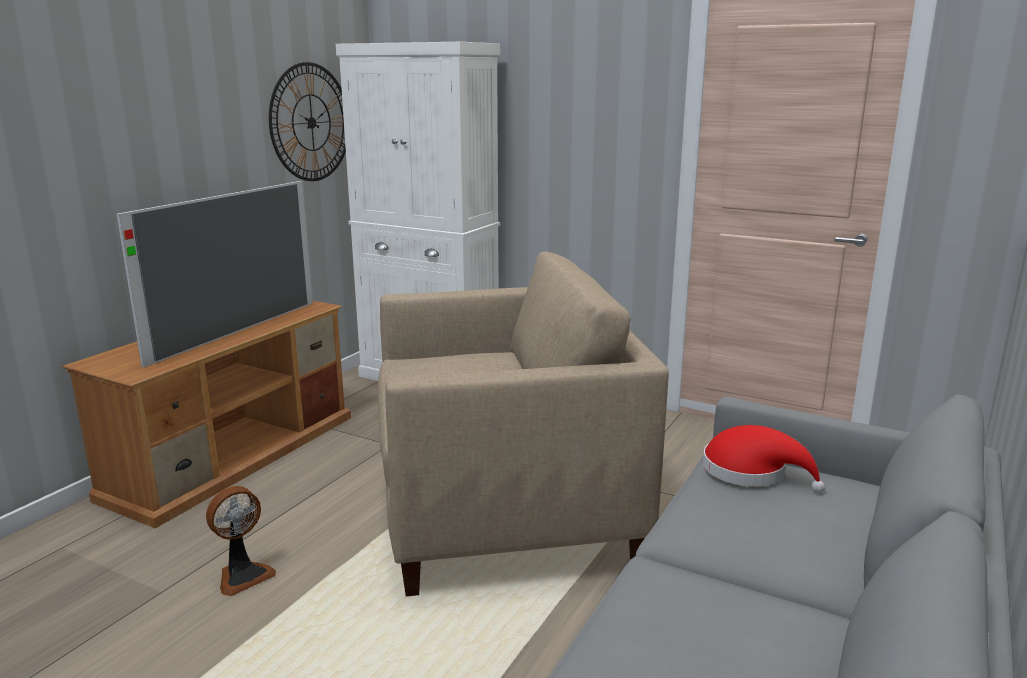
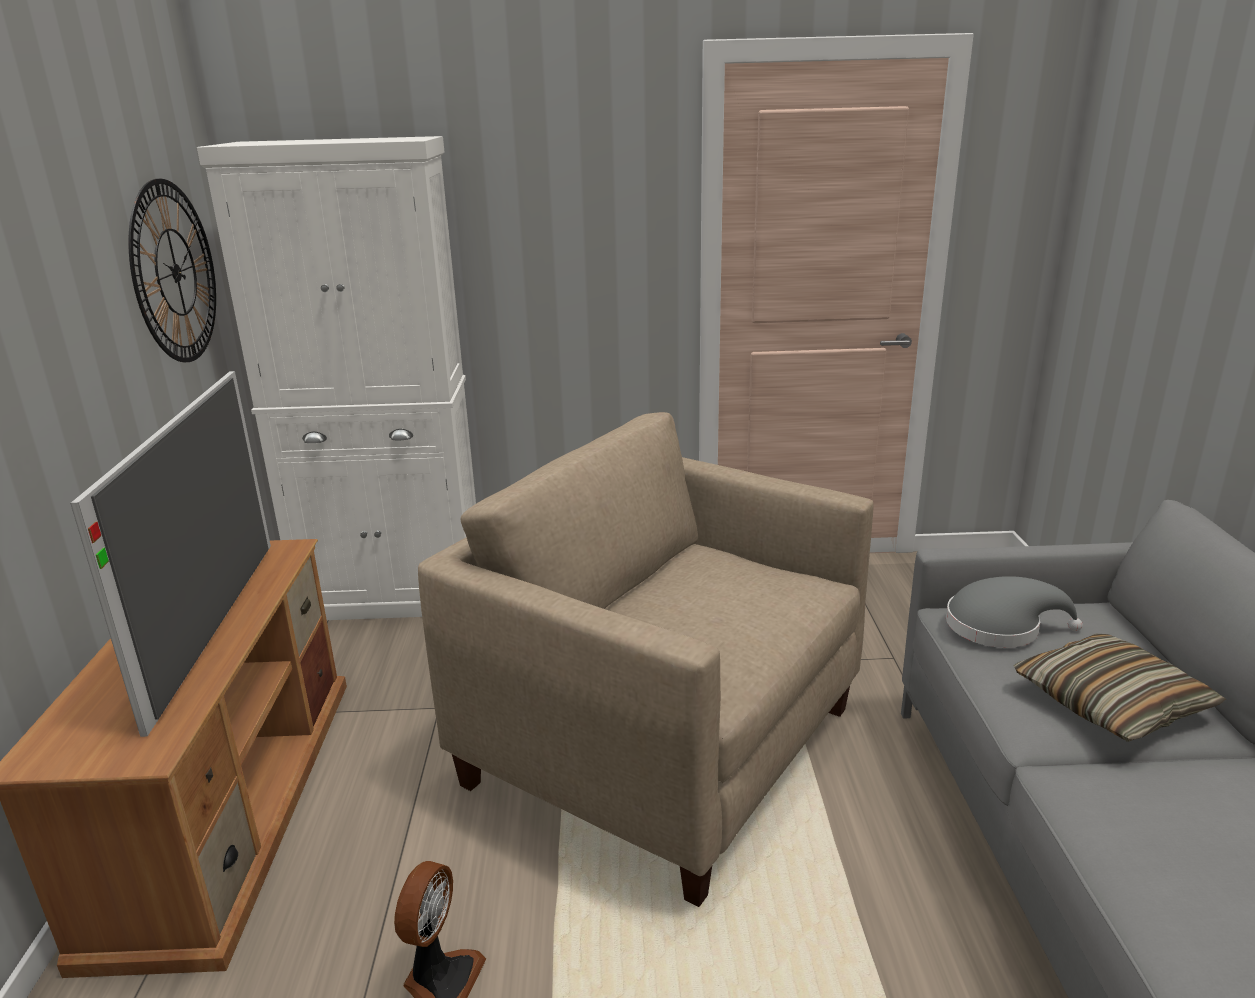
camera: 30 degrees left, 5 degrees up
(503, 510) = (664, 746): beige armchair -> beige armchair turned 105 degrees counterclockwise
(751, 472) = (1000, 627): red hat -> grey hat
(769, 542) = (1110, 703): none -> pillow

